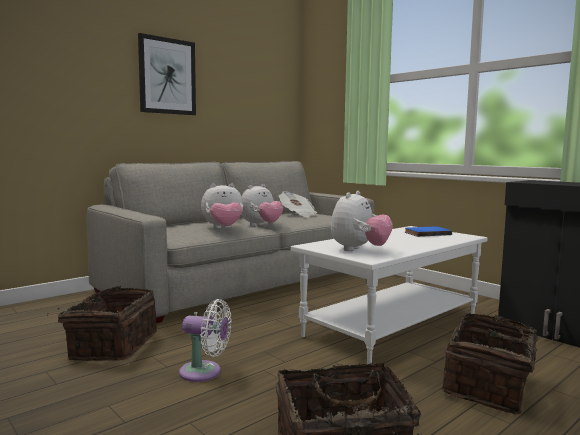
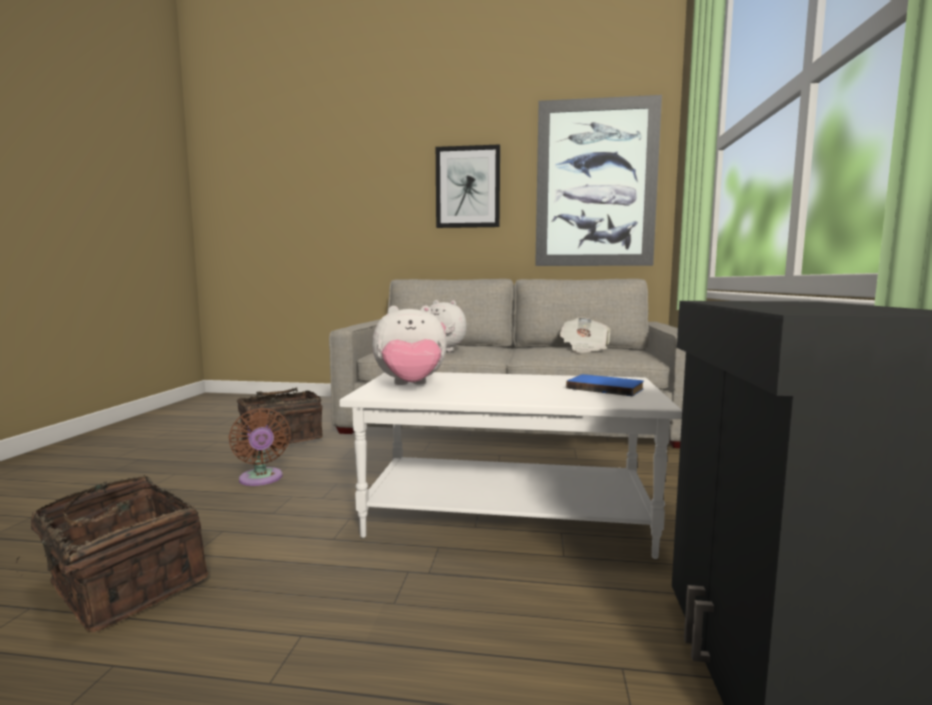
camera: 50 degrees right, 0 degrees up
(204, 372) = (261, 479): white fan -> brown fan
(259, 87) = (596, 184): none -> picture
(260, 226) = (503, 355): plush toy -> none
(489, 387) = (385, 635): basket -> none

